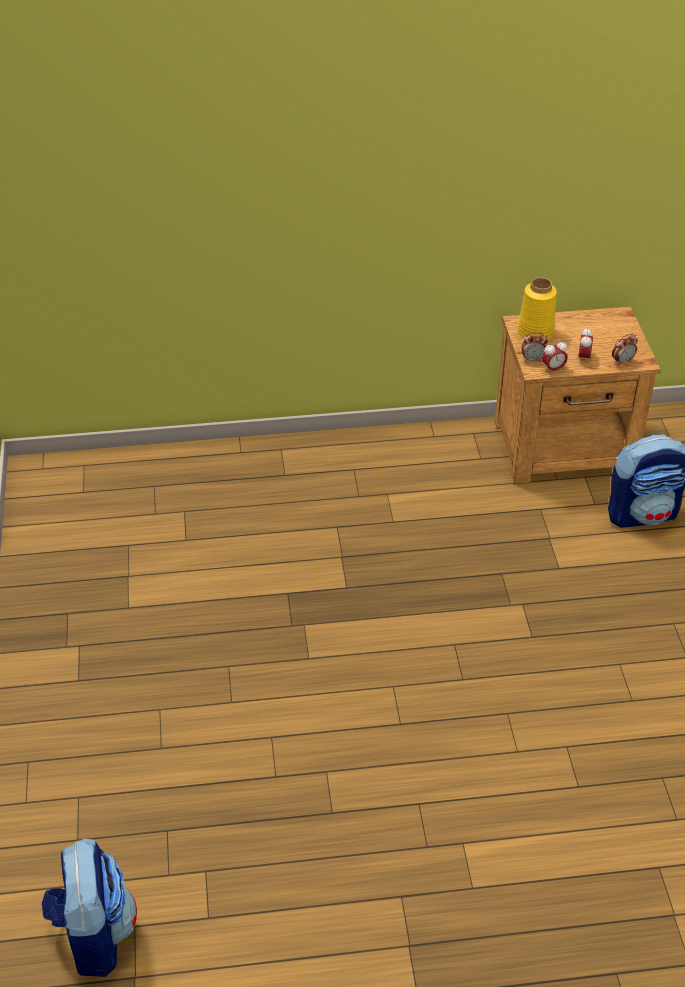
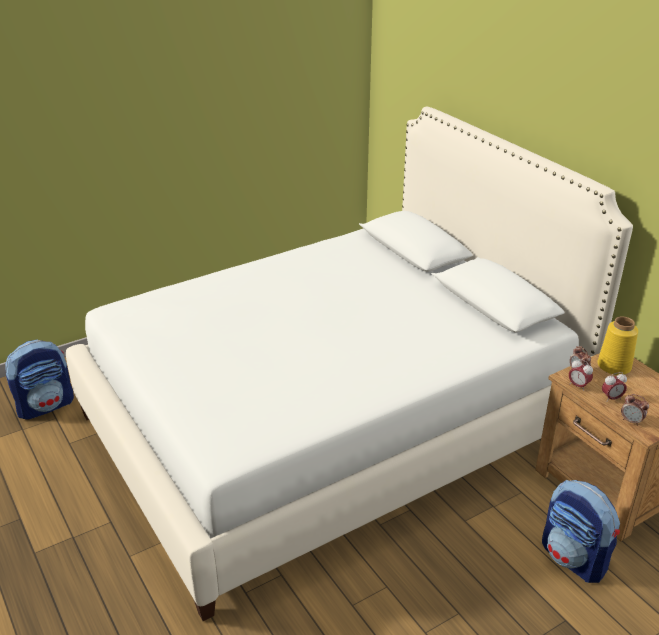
camera: 65 degrees right, 10 degrees down
(343, 619) = (330, 424): none -> white bed

